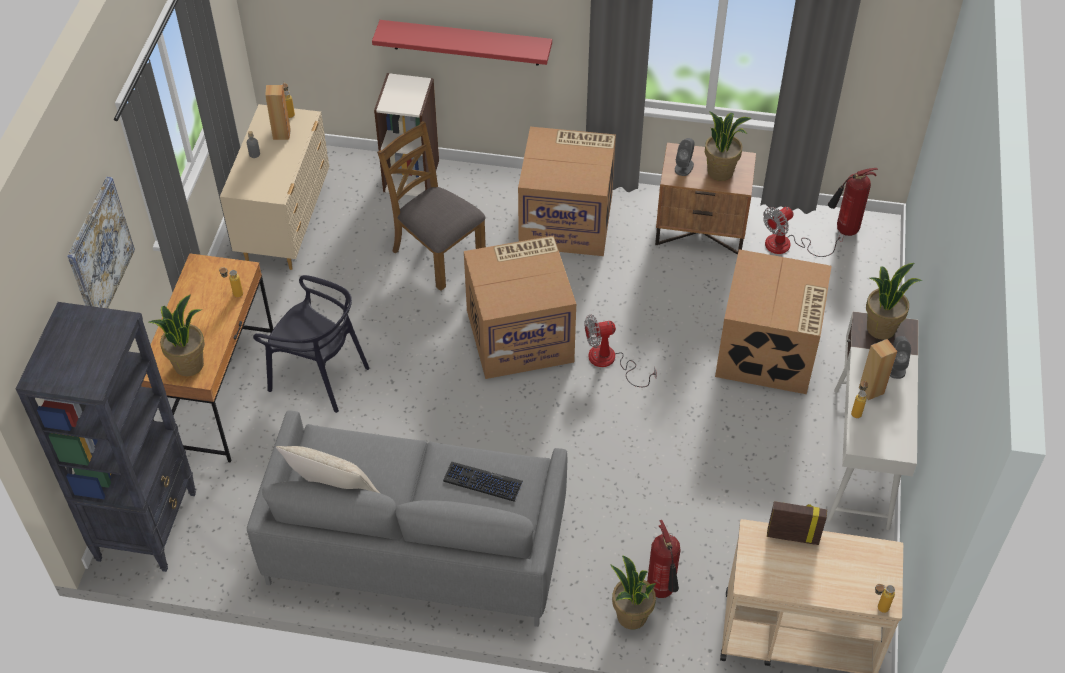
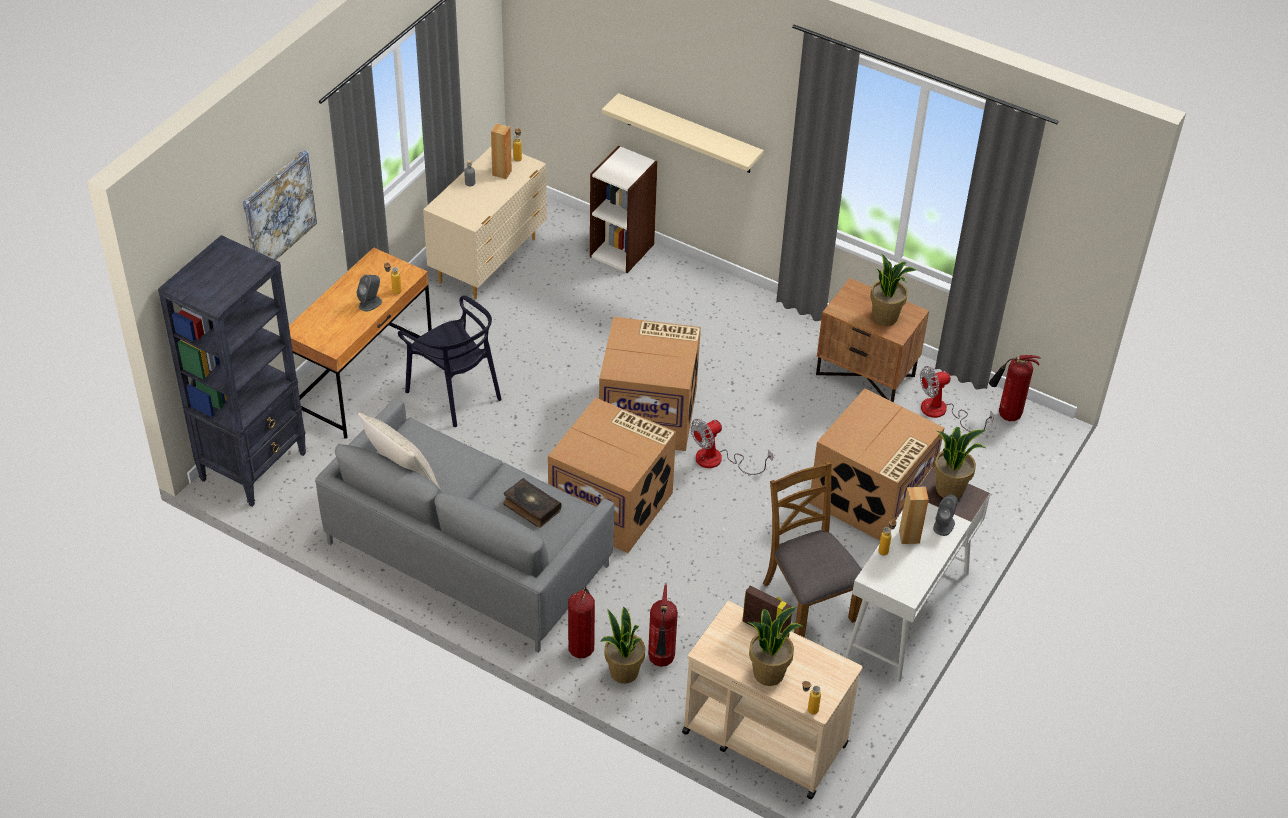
camera: 20 degrees right, 5 degrees down
(188, 364) = (328, 334): potted plant -> potted plant (768, 673)
(437, 254) = (610, 323): brown chair -> brown chair (808, 600)
(466, 42) = (689, 134): red shelf -> beige shelf
(482, 482) = (531, 507): keyboard -> book
(567, 220) = (745, 329): cardboard box -> cardboard box (613, 504)
(578, 605) = (581, 648): none -> fire extinguisher
(610, 362) = (718, 460): fan -> fan turned 45 degrees counterclockwise
(684, 167) = (853, 303): grey speaker -> grey speaker (370, 303)

